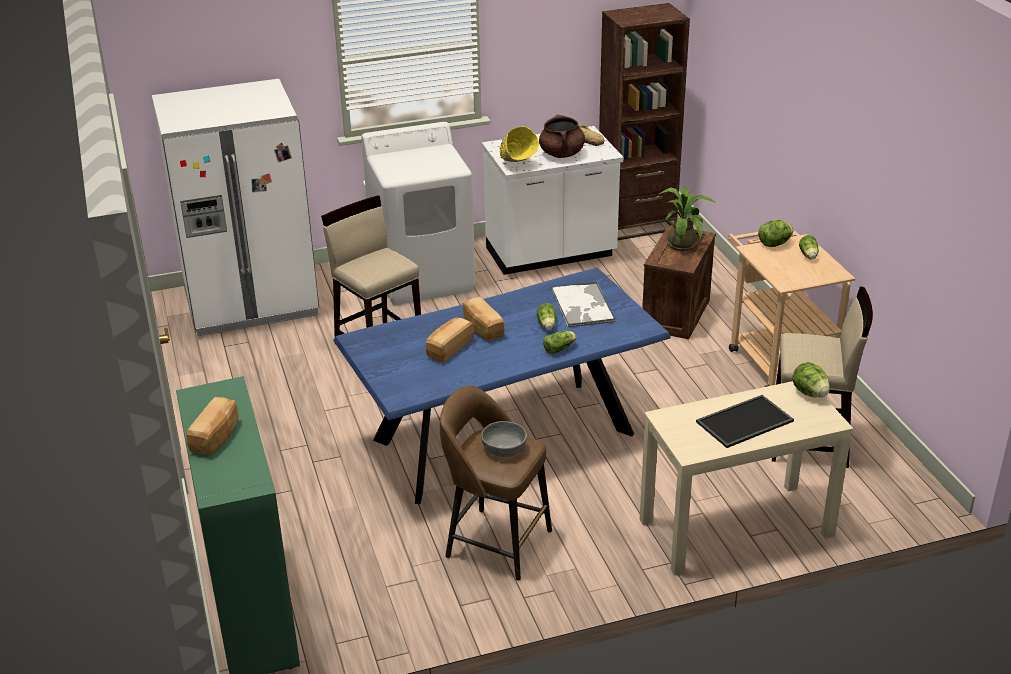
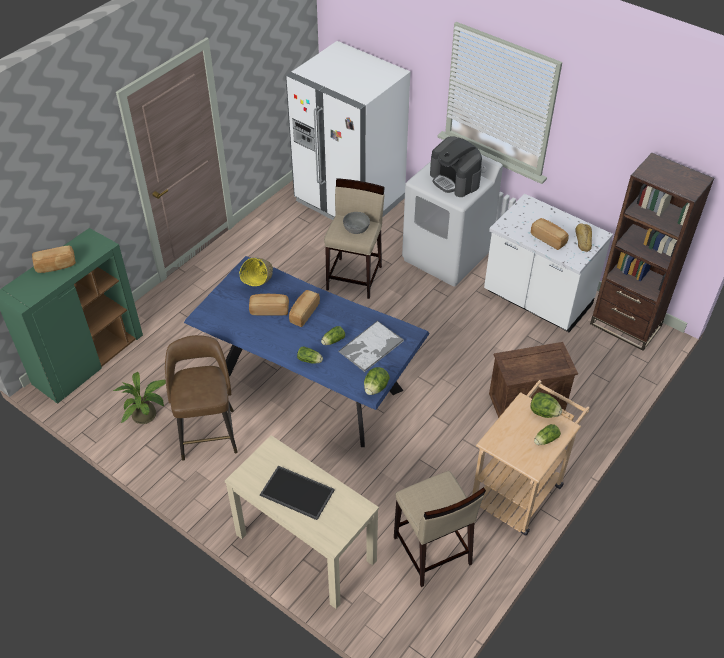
camera: 55 degrees right, 15 degrees up
(422, 159) = (455, 180): none -> coffee machine
(504, 448) = (202, 387): grey bowl -> grey bowl (356, 228)
(517, 165) = (509, 226): yellow bowl -> yellow bowl (259, 284)
(562, 154) = (548, 239): brown cooking pot -> bread
(682, 243) = (544, 361): potted plant -> potted plant (147, 415)
(810, 393) = (359, 516): lettuce -> lettuce (375, 388)

